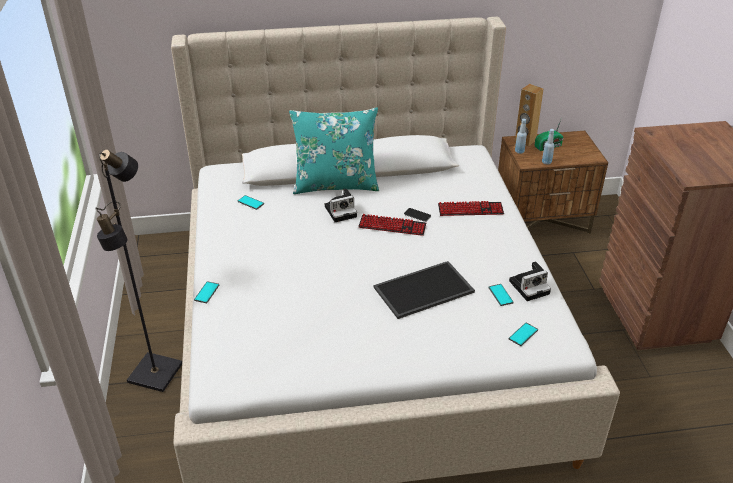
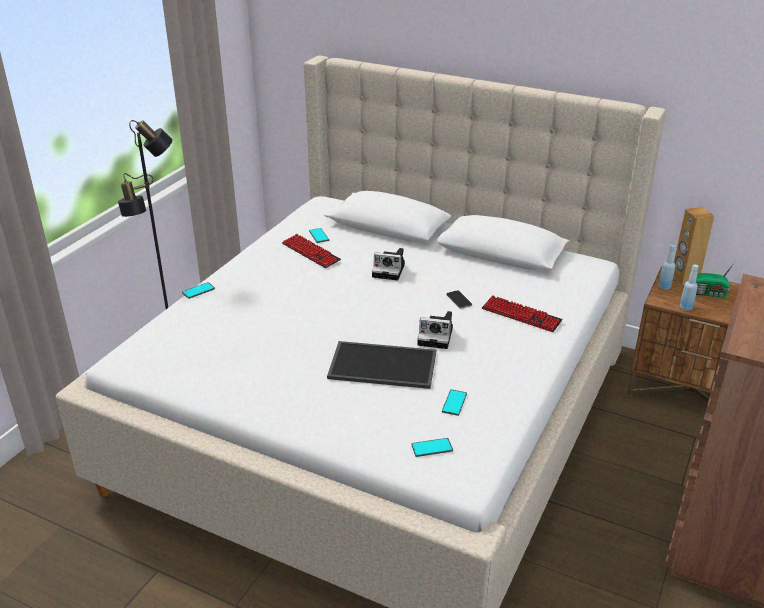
camera: 35 degrees right, 5 degrees down
(335, 184) = (413, 247): turquoise pillow -> none
(392, 226) = (421, 300): keyboard -> keyboard (311, 252)
(530, 286) = (496, 409): camera -> camera (437, 336)

